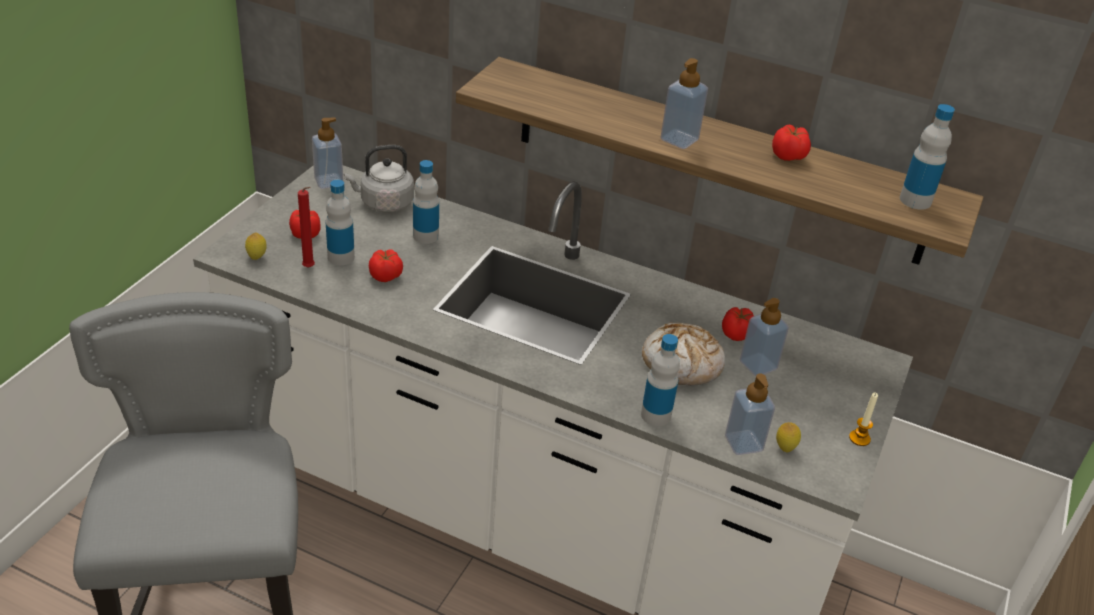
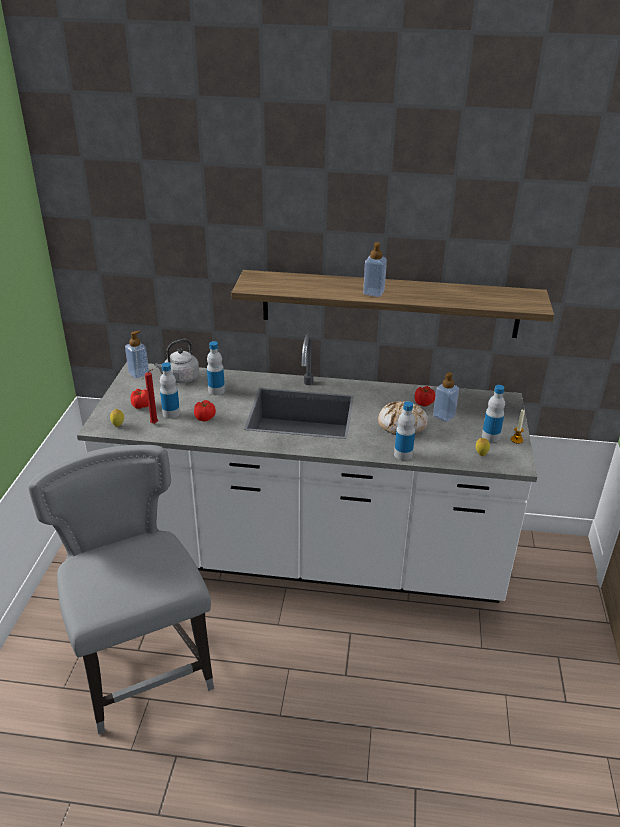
camera: 15 degrees left, 5 degrees down
(743, 443) = (458, 457): soap dispenser -> none
(789, 156) = (437, 289): tomato -> none
(915, 200) = (515, 298): bottle -> bottle (490, 437)

